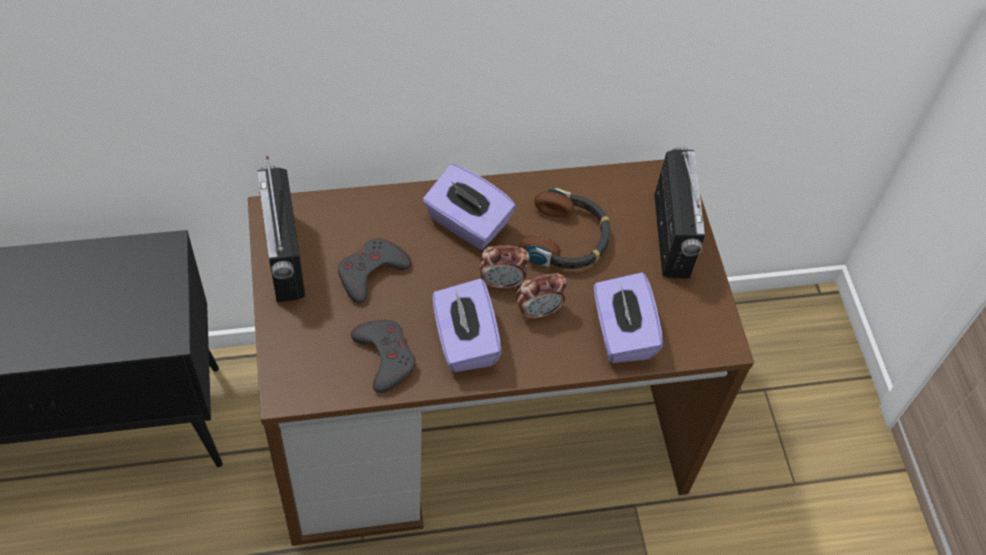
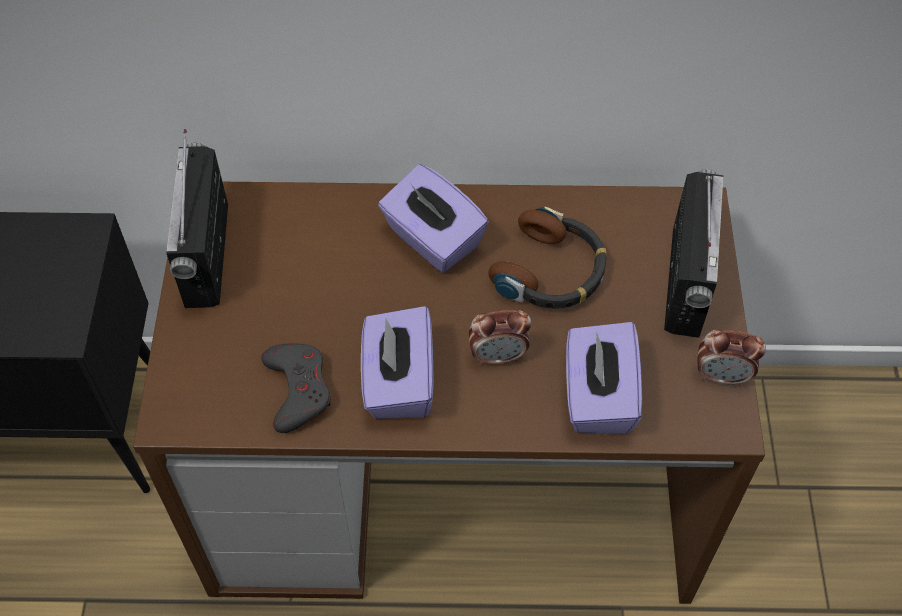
camera: 15 degrees right, 0 degrees up
(371, 273) = (304, 285): grey game controller -> none
(502, 282) = (460, 315): alarm clock -> alarm clock (722, 376)

